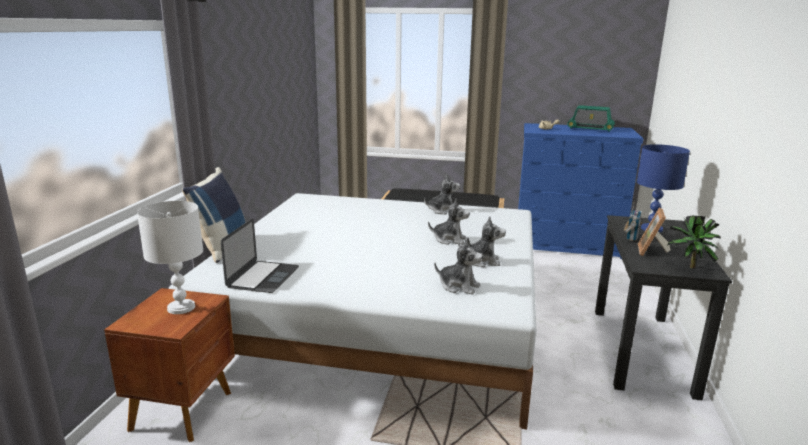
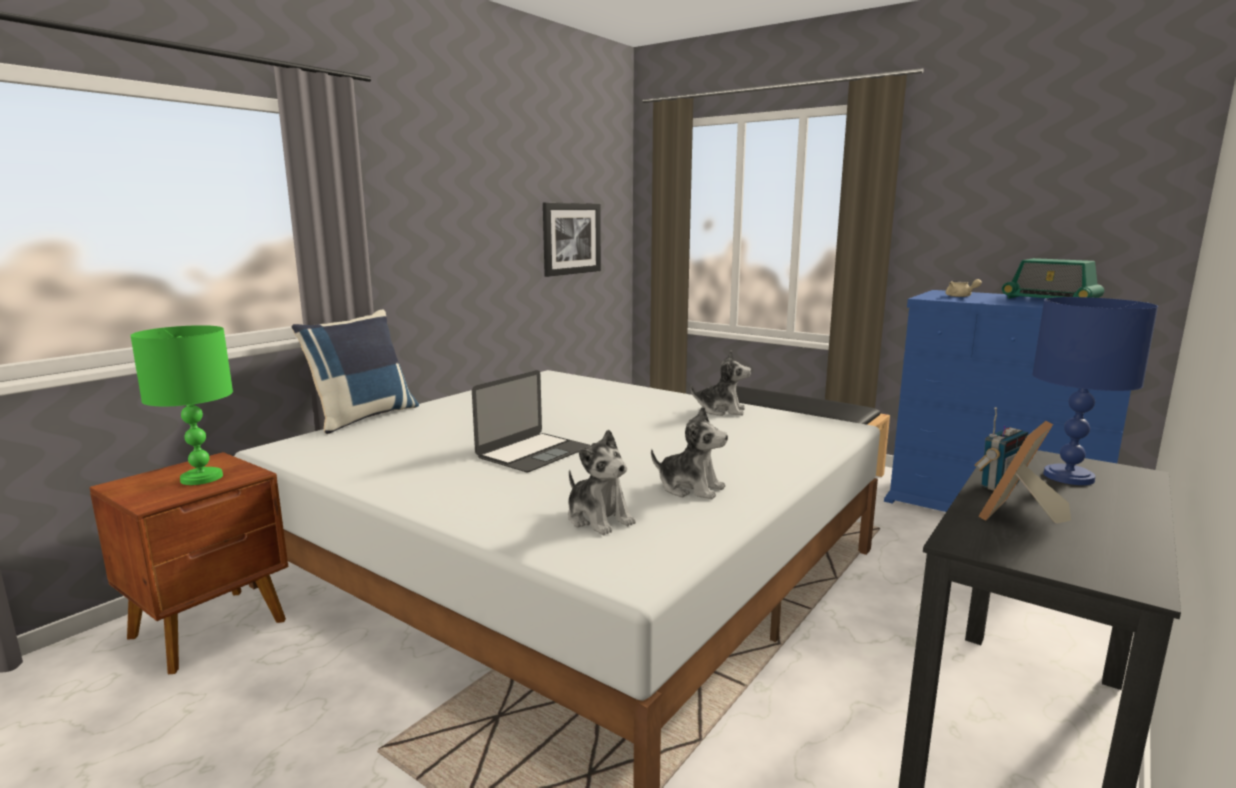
camera: 25 degrees right, 5 degrees down
(181, 308) = (201, 478): white table lamp -> green table lamp
(263, 277) = (351, 458): laptop -> laptop (533, 452)
(291, 95) = (571, 238): none -> picture
(449, 240) = (678, 450): plush toy -> none
(688, 267) = (1080, 562): potted plant -> none

